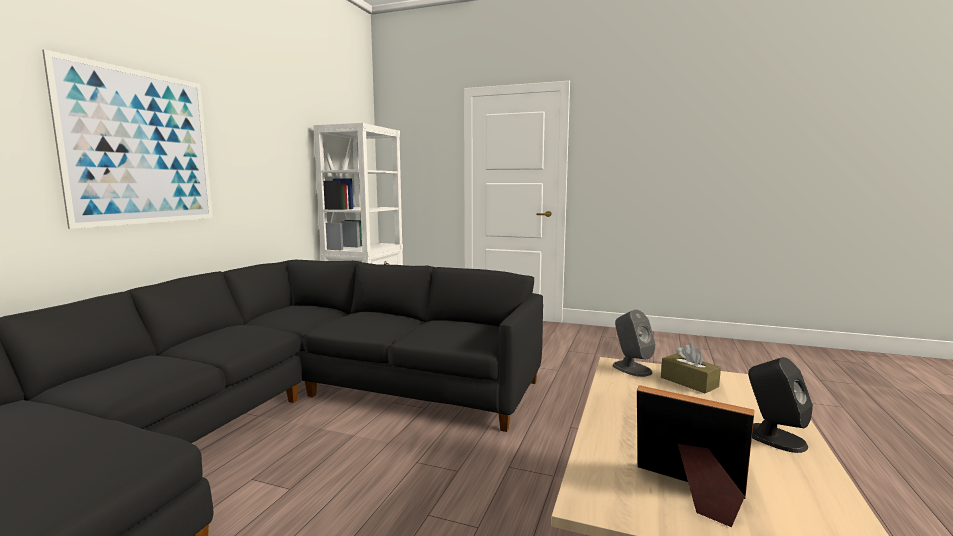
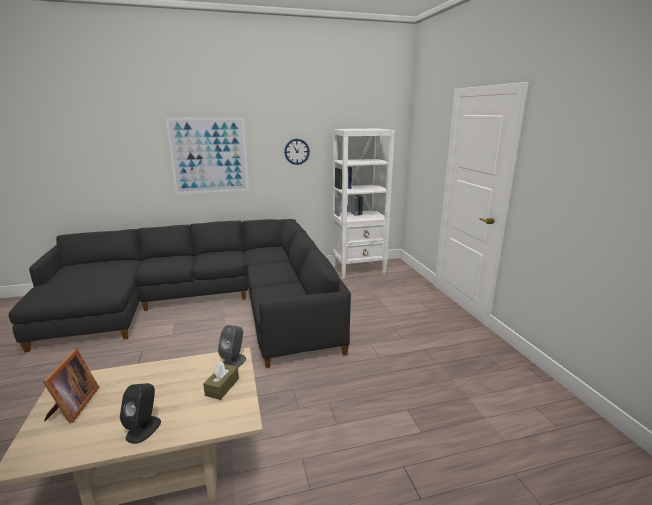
camera: 55 degrees right, 10 degrees up
(273, 154) = (297, 151): none -> wall clock

